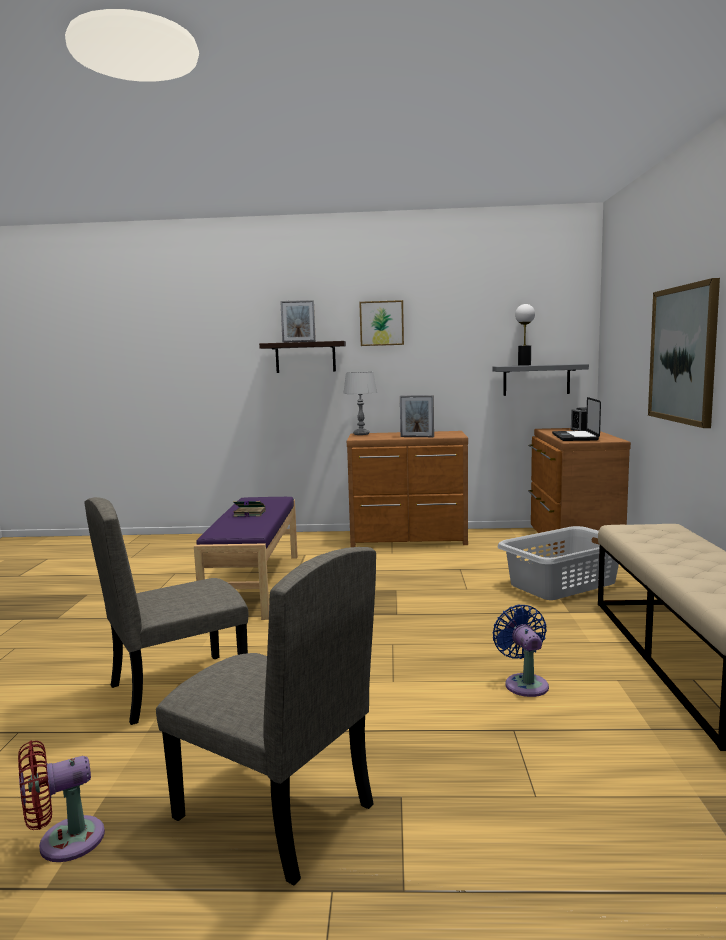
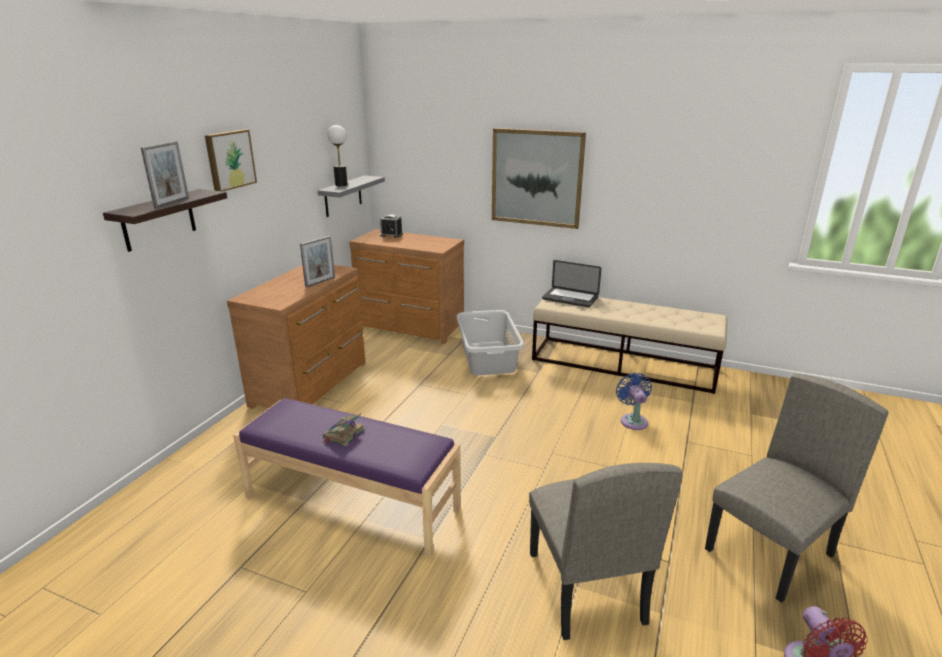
camera: 70 degrees left, 15 degrees up
(361, 434) = (249, 297): grey table lamp -> none
(524, 683) = (633, 420): blue fan -> blue fan turned 75 degrees clockwise
(575, 437) = (420, 244): laptop -> laptop (570, 298)

